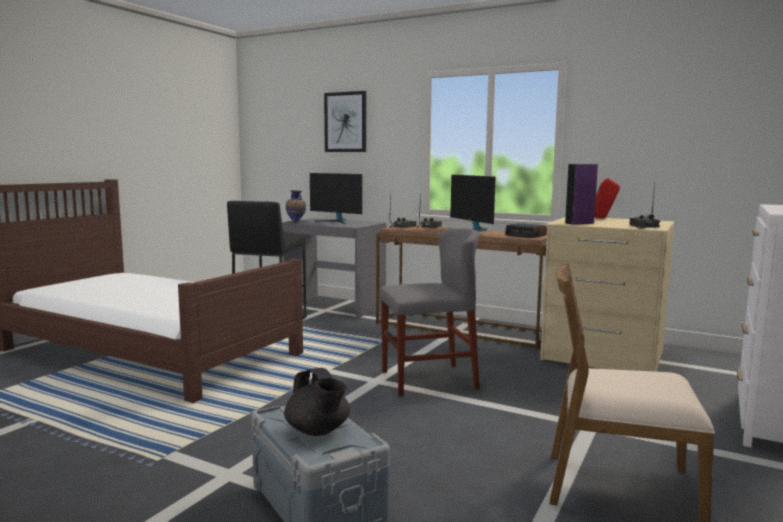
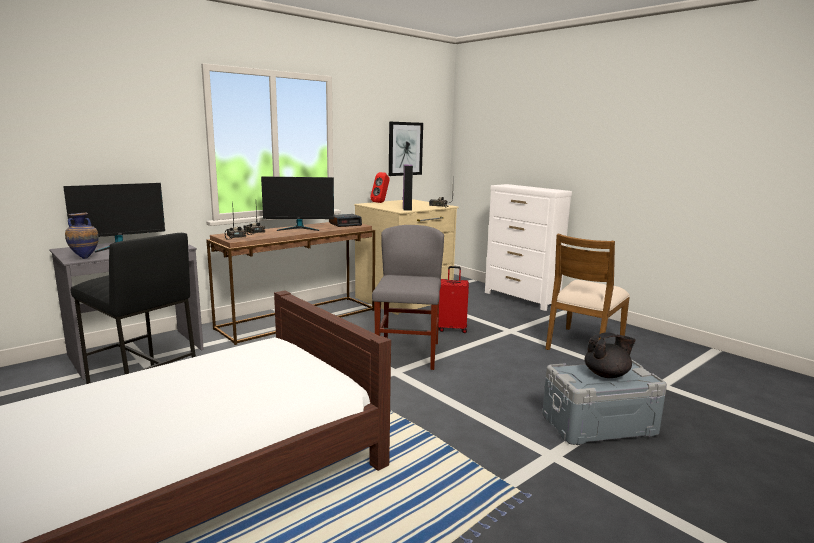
camera: 70 degrees left, 5 degrees up
(345, 122) = (88, 113): picture -> picture (405, 149)
(539, 390) = (452, 328): none -> red suitcase

